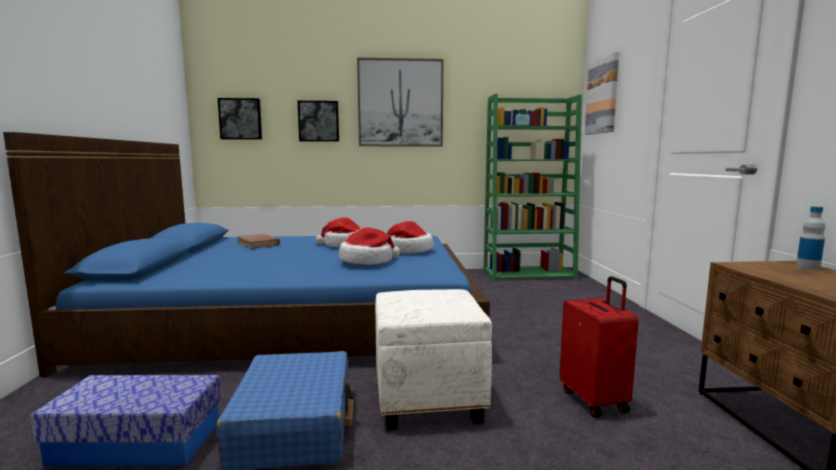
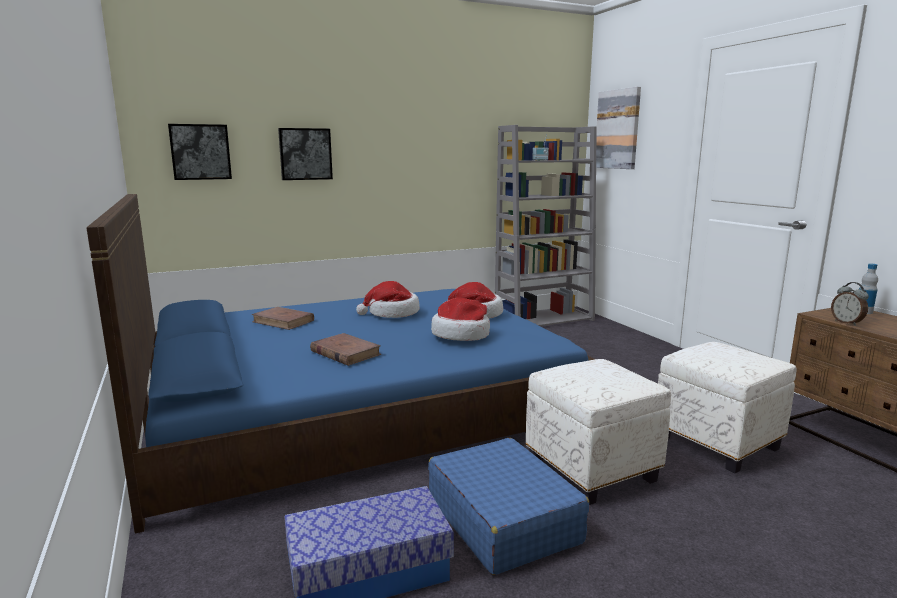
camera: 20 degrees left, 5 degrees up
(258, 264) = (345, 353): none -> brown book
(400, 103) = (403, 131): picture -> none
(529, 274) = (544, 319): green bookcase -> grey bookcase
(595, 400) = (718, 443): red suitcase -> white ottoman
(763, 274) = (847, 322): none -> alarm clock

